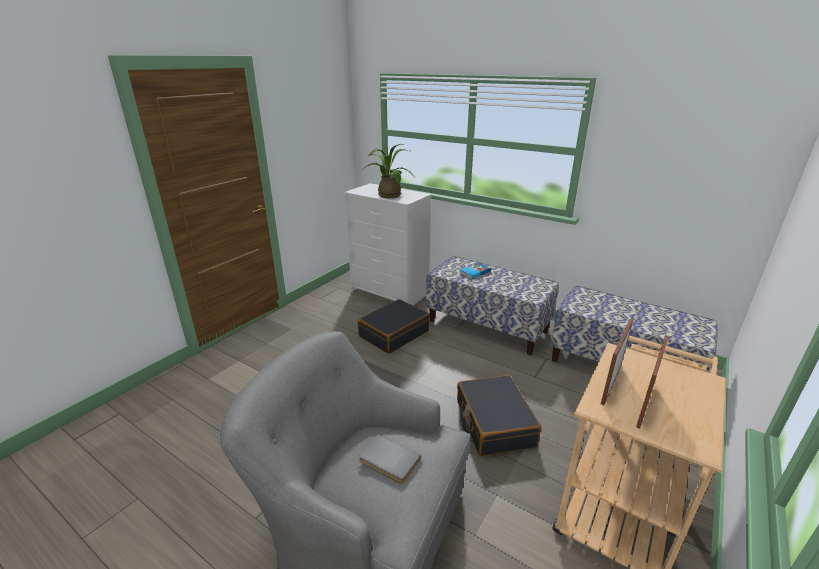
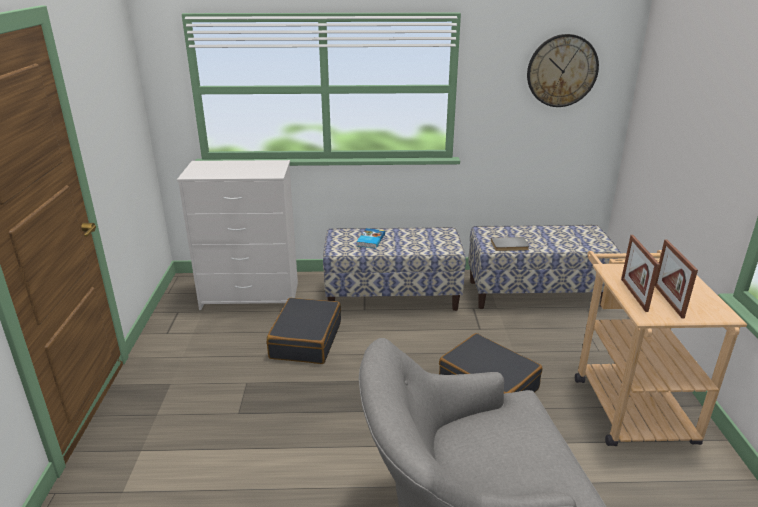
camera: 35 degrees left, 0 degrees up
(388, 194) = (241, 171): potted plant -> none
(388, 461) = (507, 443): grey book -> grey book (509, 246)
(703, 145) = (562, 71): none -> wall clock

